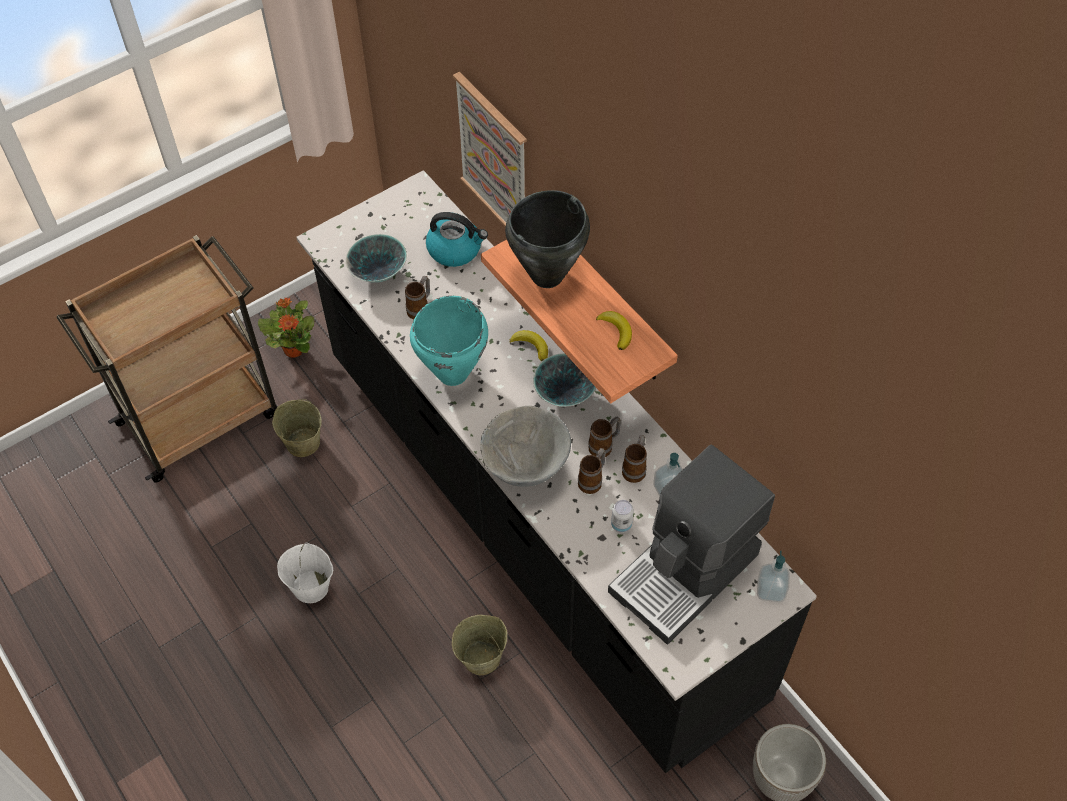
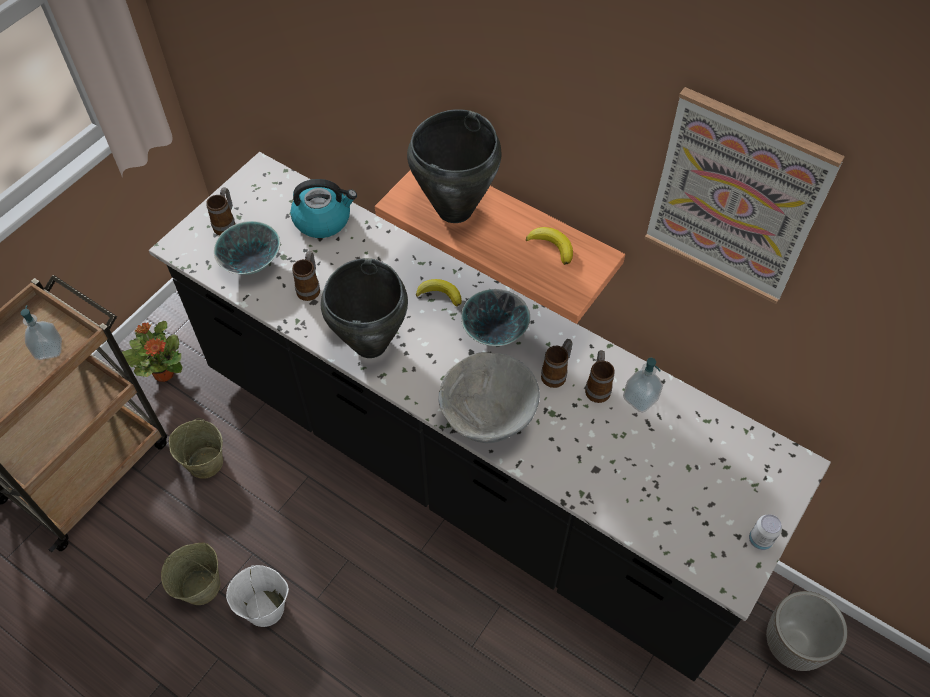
camera: 20 degrees left, 0 degrees up
(452, 373) = (369, 345): turquoise cooking pot -> black cooking pot
(482, 657) = (465, 622): beige bucket -> beige bucket (201, 586)
(494, 159) = (351, 107): picture -> picture (735, 198)
(593, 480) = (560, 412): mug -> mug (227, 224)
(621, 524) = (609, 449): can -> can (760, 540)
(686, 573) = (696, 479): coffee machine -> none
(771, 590) = (785, 470): soap dispenser -> soap dispenser (49, 349)

